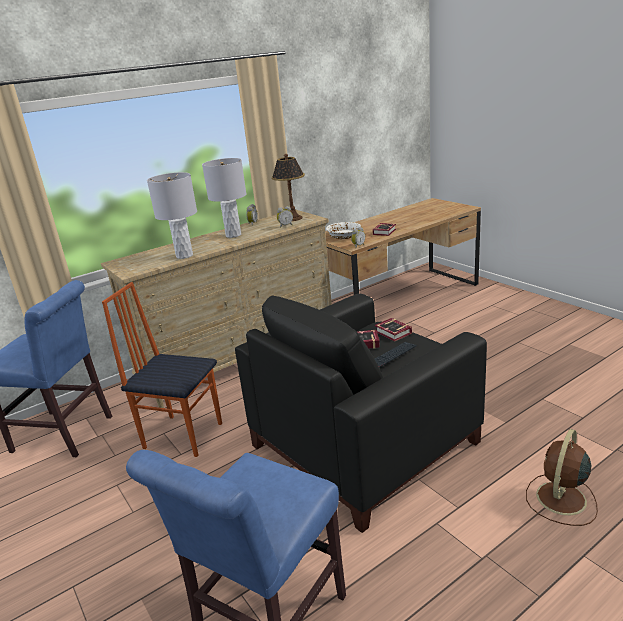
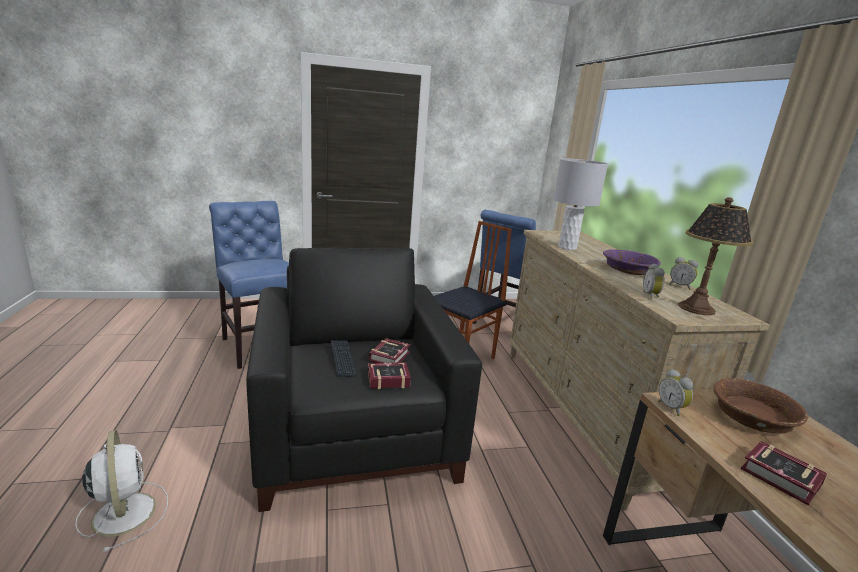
camera: 110 degrees right, 5 degrees down
(233, 235) = (628, 270): grey table lamp -> purple bowl
(344, 236) = (752, 418): white bowl -> brown bowl
(560, 499) = (124, 512): brown fan -> white fan

